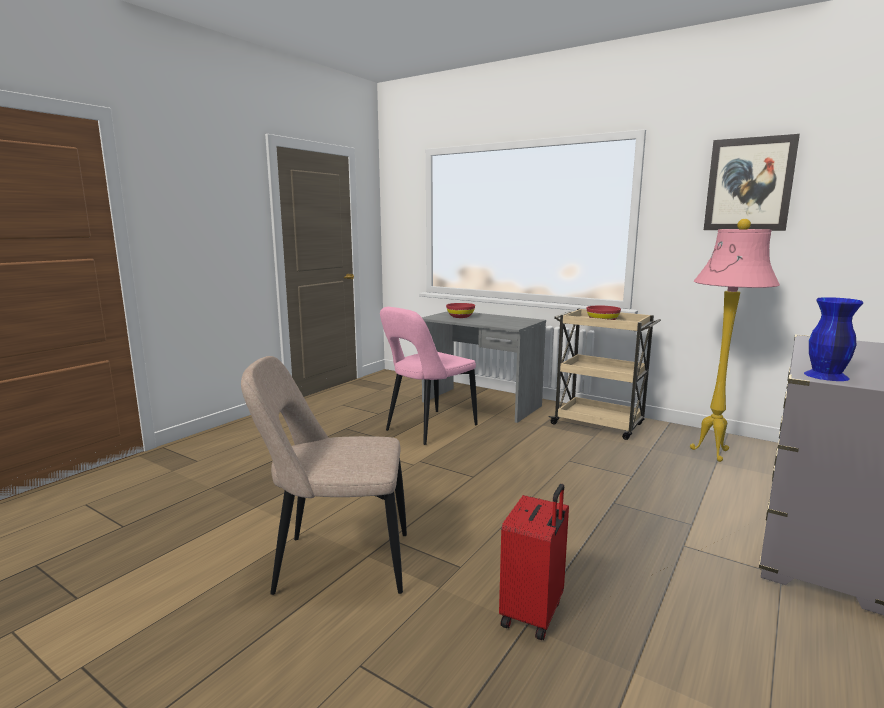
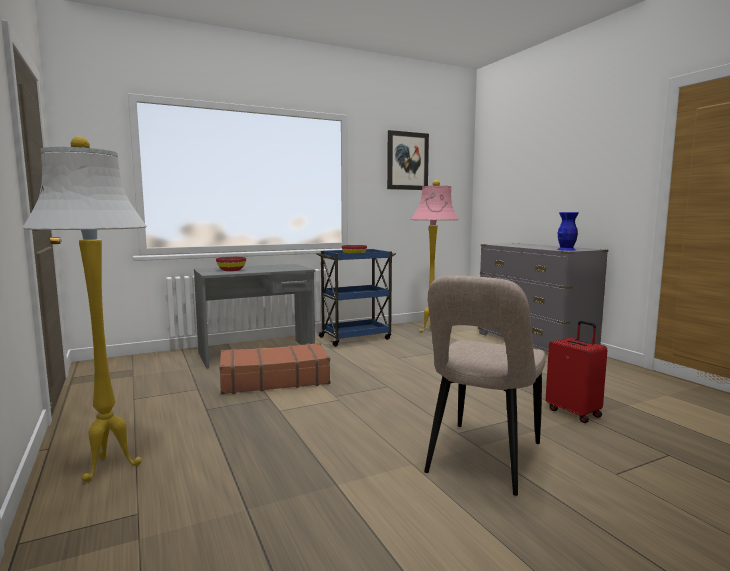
camera: 60 degrees left, 5 degrees down
(242, 436) = (109, 469): none -> white floor lamp
(428, 429) = (274, 379): pink chair -> brown suitcase
(599, 424) = (356, 338): beige cart -> blue cart

